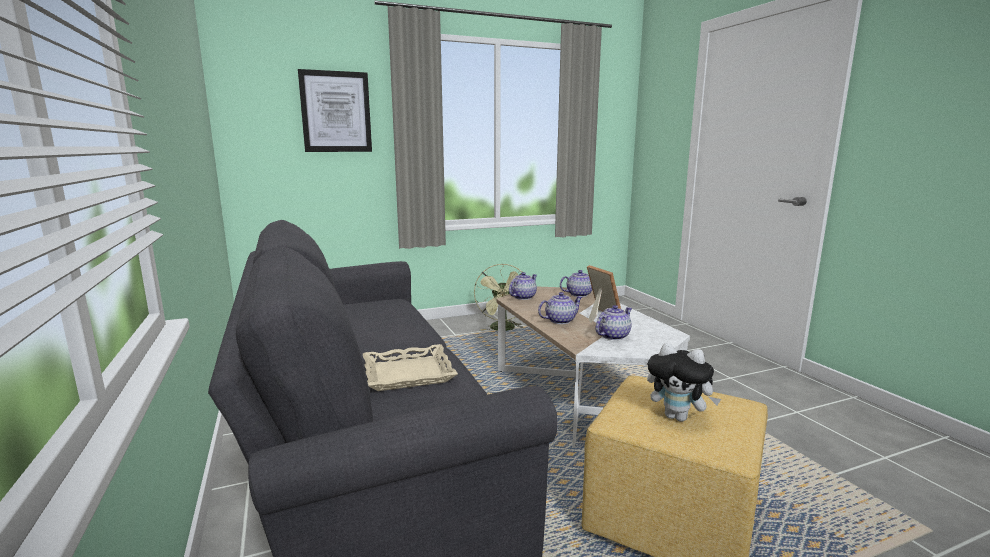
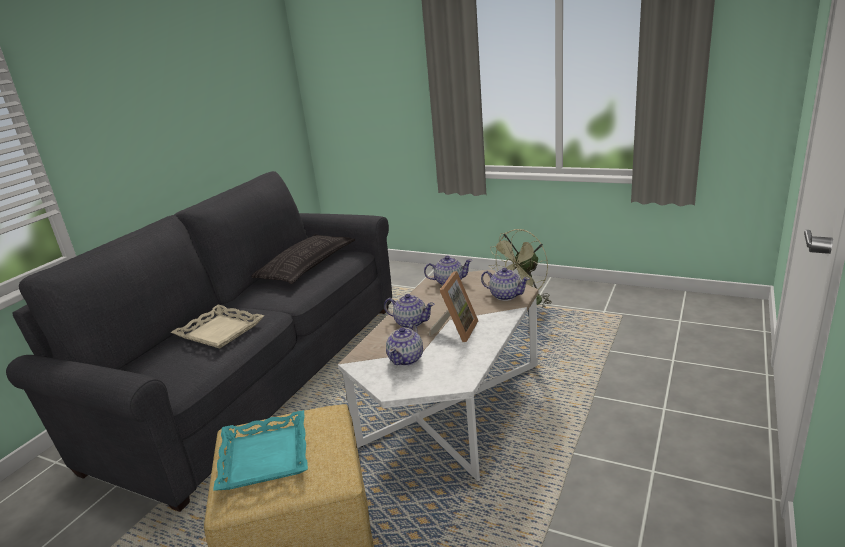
camera: 50 degrees right, 10 degrees up
(336, 112) = (384, 50): picture -> none
(364, 316) = (306, 265): none -> pillow
(612, 336) = (406, 359): teapot -> teapot turned 105 degrees clockwise
(678, 417) = (265, 457): plush toy -> turquoise tray

